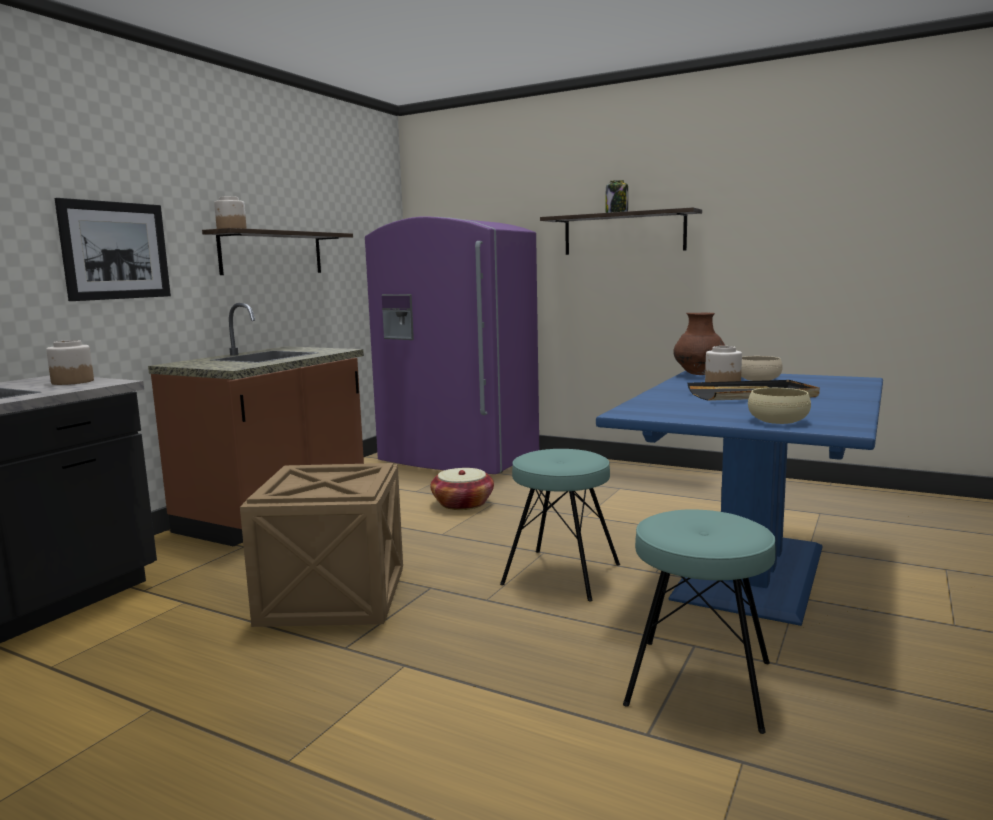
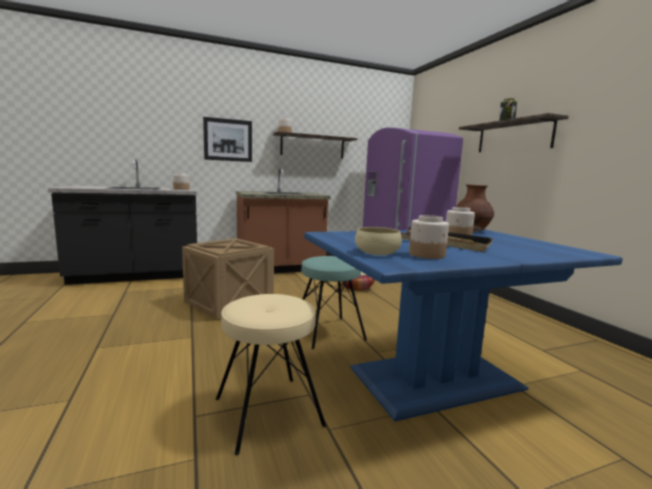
camera: 40 degrees right, 0 degrees up
(699, 683) = (268, 411): turquoise stool -> beige stool
(758, 379) = (498, 239): beige bowl -> none
(810, 411) = (427, 255): none -> jar

